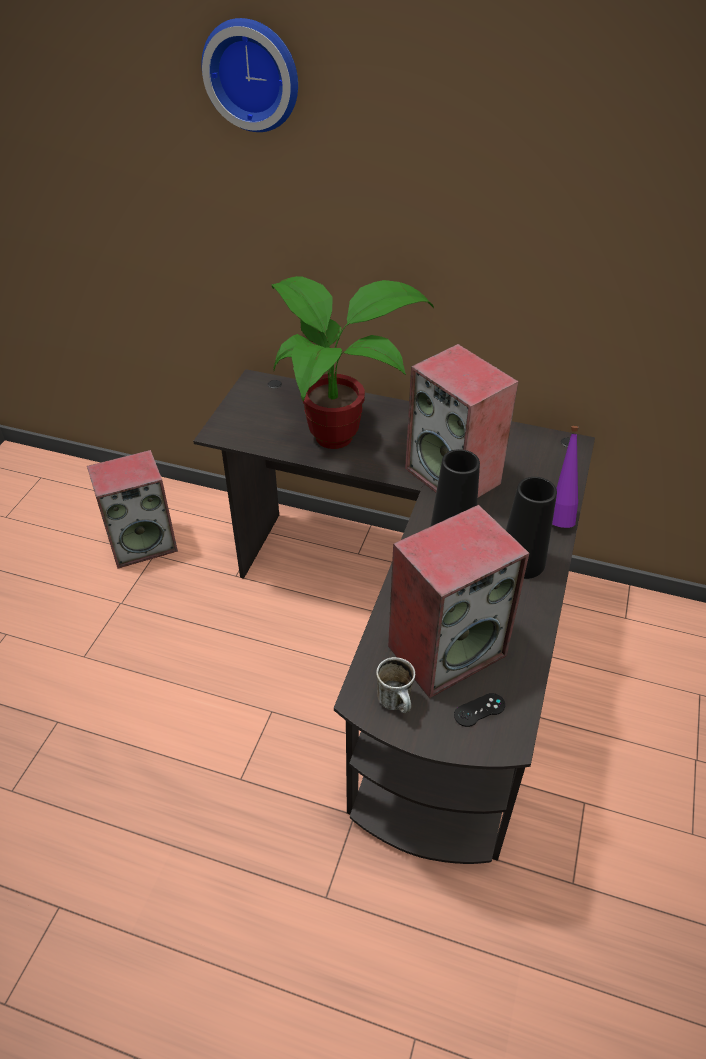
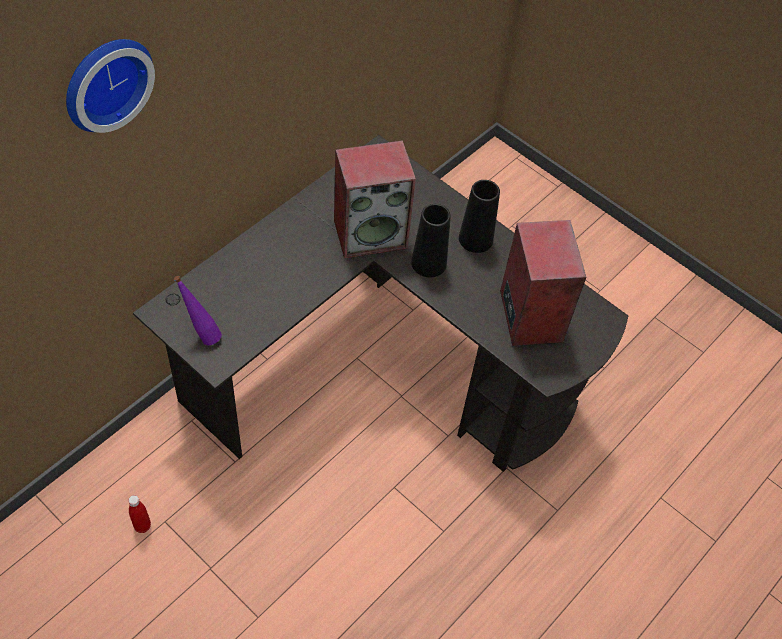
camera: 70 degrees left, 10 degrees up
(143, 543) = (142, 526): speaker -> red bottle
(340, 433) = (275, 280): potted plant -> none
(397, 703) = (559, 360): mug -> none
(479, 710) = (582, 321): black game controller -> none
(560, 516) = (445, 196): purple bottle -> purple bottle (201, 334)

